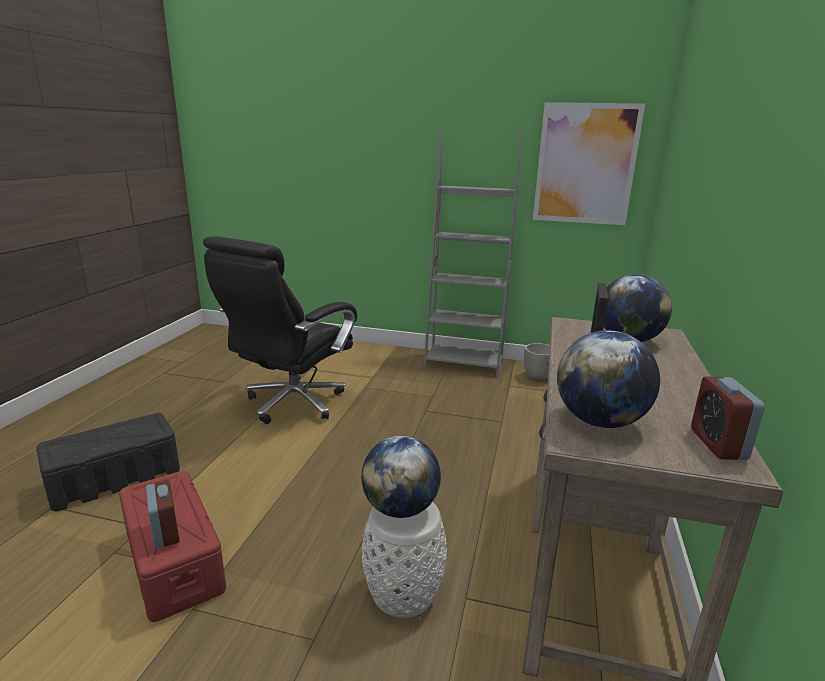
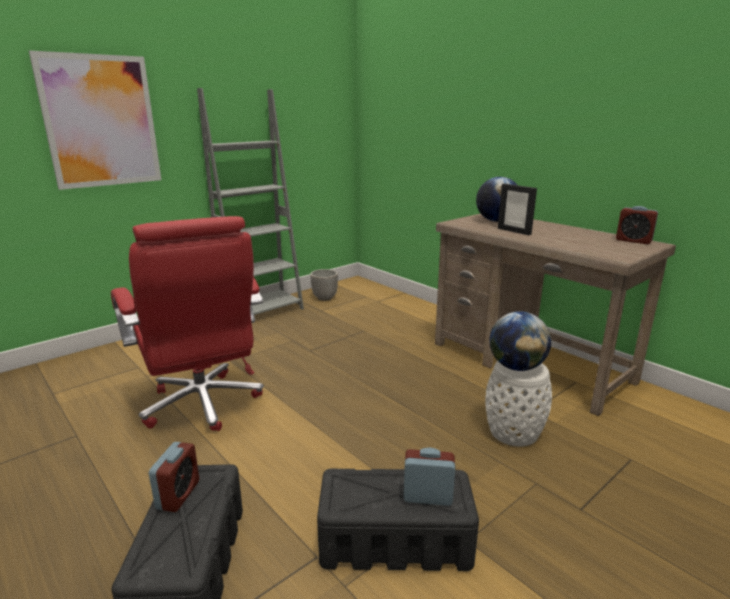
camera: 55 degrees left, 0 degrees up
(128, 426) = (178, 495): none -> alarm clock
(174, 560) = (394, 541): red storage box -> black storage box
(291, 405) = (204, 407): black office chair -> red office chair
(585, 164) = (313, 115): picture -> picture (101, 122)
(599, 421) = (600, 249): globe -> none

